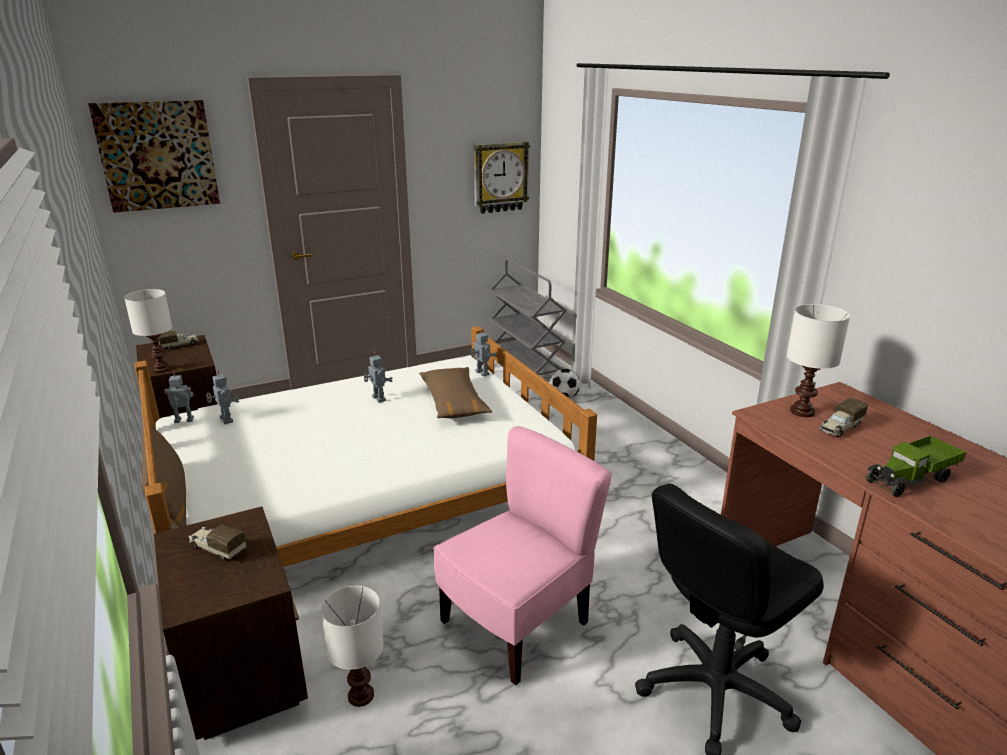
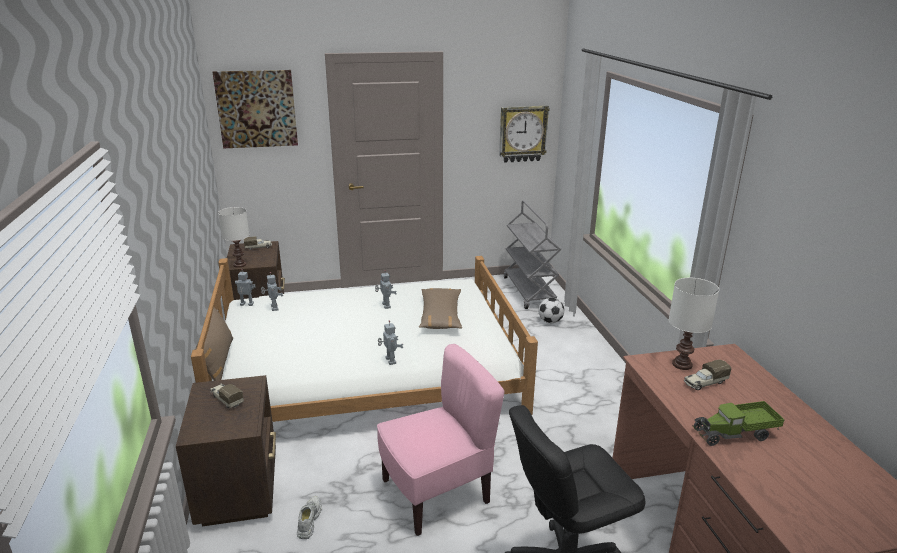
camera: 15 degrees right, 0 degrees up
(360, 696) = (308, 520): white table lamp -> white shoe
(481, 373) = (472, 295): toy robot -> toy robot (390, 361)

